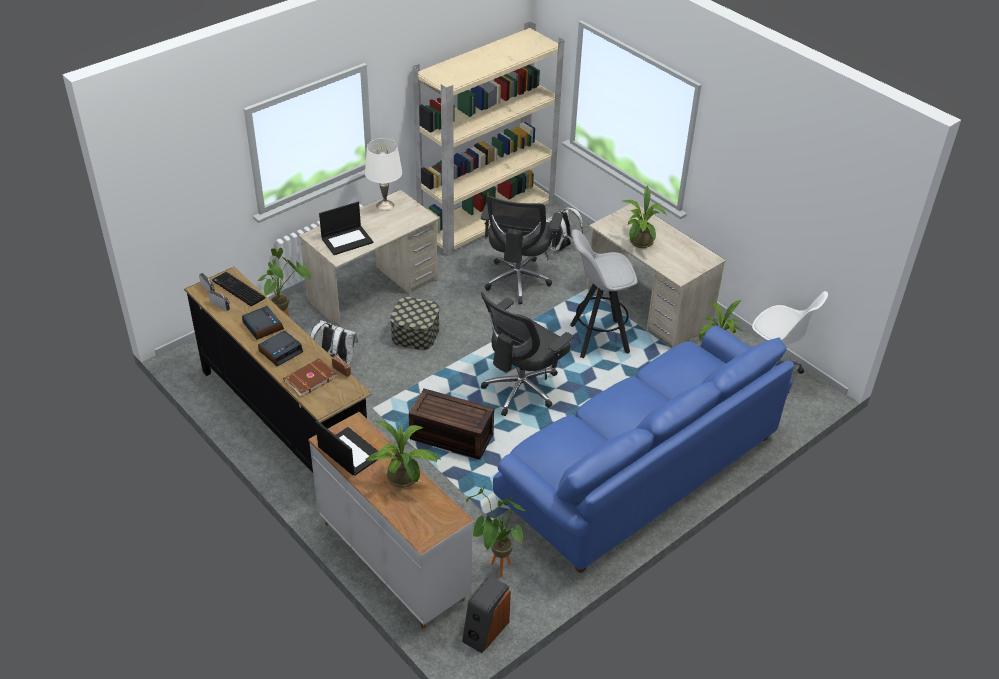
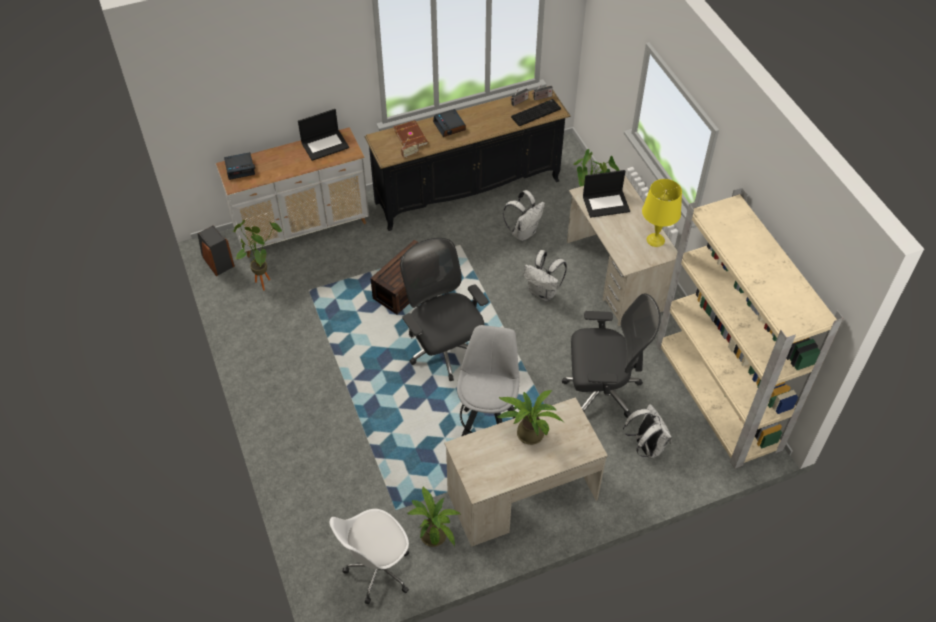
camera: 110 degrees right, 10 degrees up
(262, 326) = (484, 120): alarm clock -> alarm clock (240, 168)
(347, 240) = (606, 203): laptop -> laptop turned 90 degrees counterclockwise
(385, 205) = (655, 239): white table lamp -> yellow table lamp
(405, 480) = (283, 168): potted plant -> none
(415, 334) = (543, 292): storage box -> white backpack
(517, 279) = (601, 392): office chair -> office chair turned 150 degrees clockwise
(639, 469) = (310, 404): blue sofa -> none

